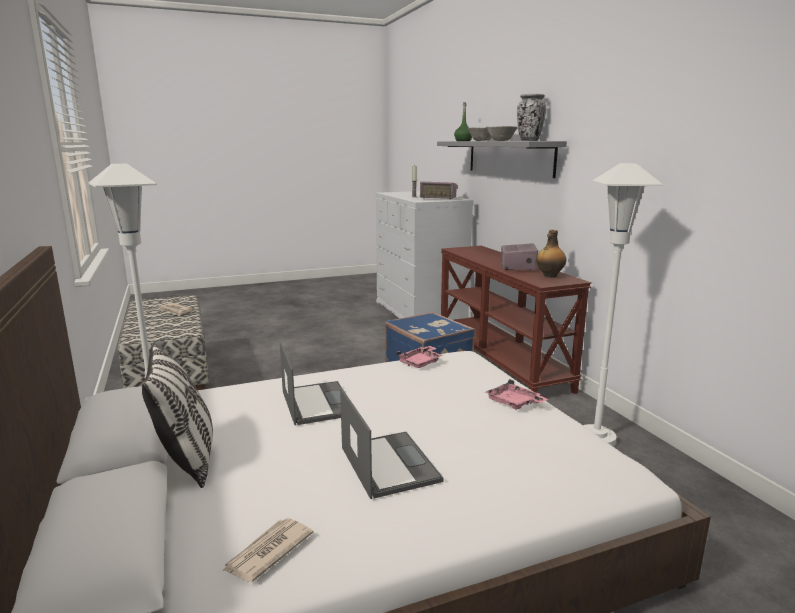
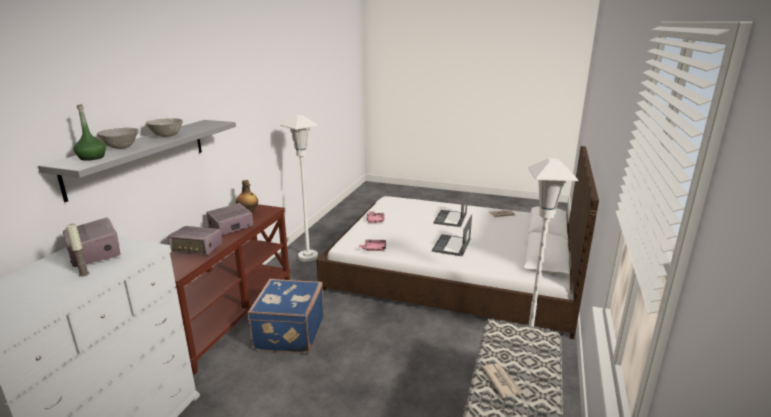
camera: 140 degrees left, 5 degrees up
(186, 459) = (519, 242): pillow -> none
(487, 256) = (197, 248): none -> radio
(529, 140) = (186, 127): vase -> none

